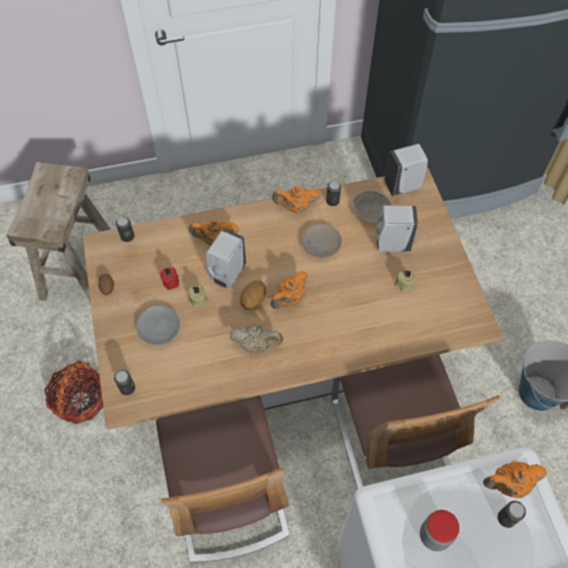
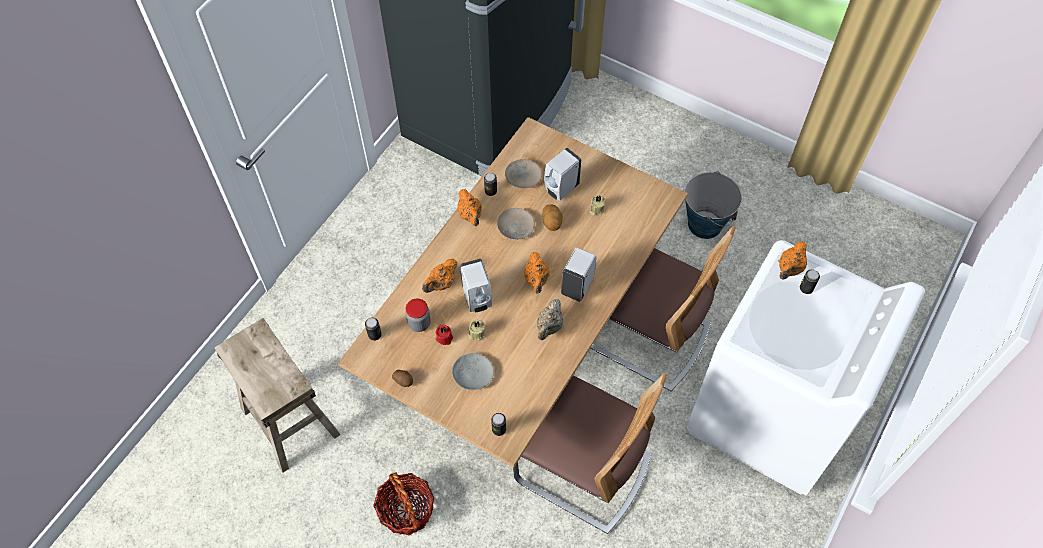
camera: 45 degrees left, 0 degrees up
(253, 301) = (515, 301): potato -> potato (552, 223)
(256, 344) = (549, 327): beige teapot -> beige teapot turned 150 degrees clockwise
(296, 207) = (470, 215): orange teapot -> orange teapot turned 60 degrees counterclockwise
(403, 186) = (525, 142): white soap dispenser -> white soap dispenser (577, 286)
(434, 535) = (782, 331): jar -> jar (419, 323)

